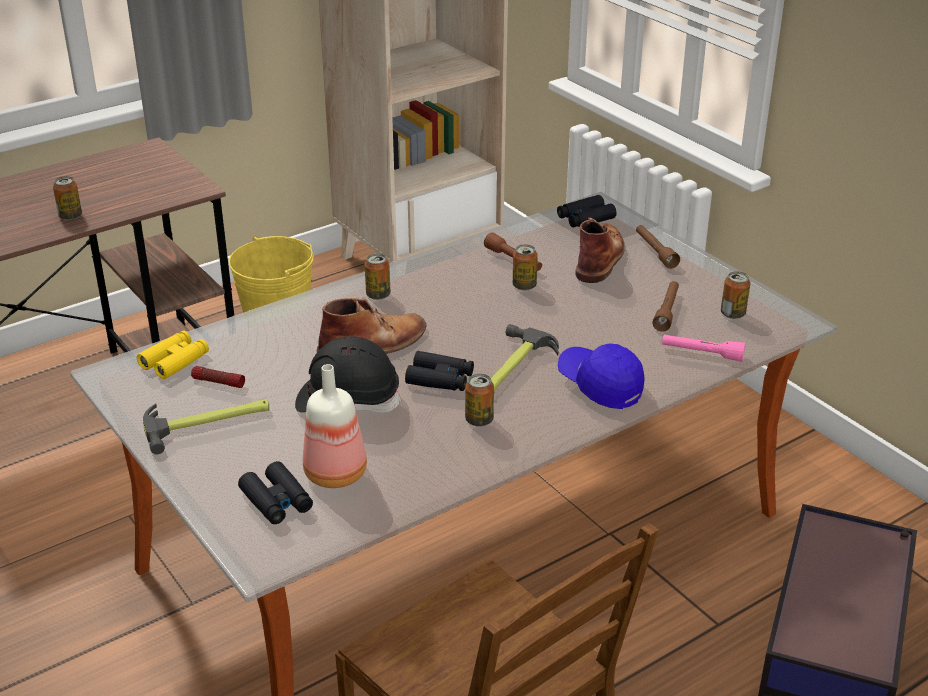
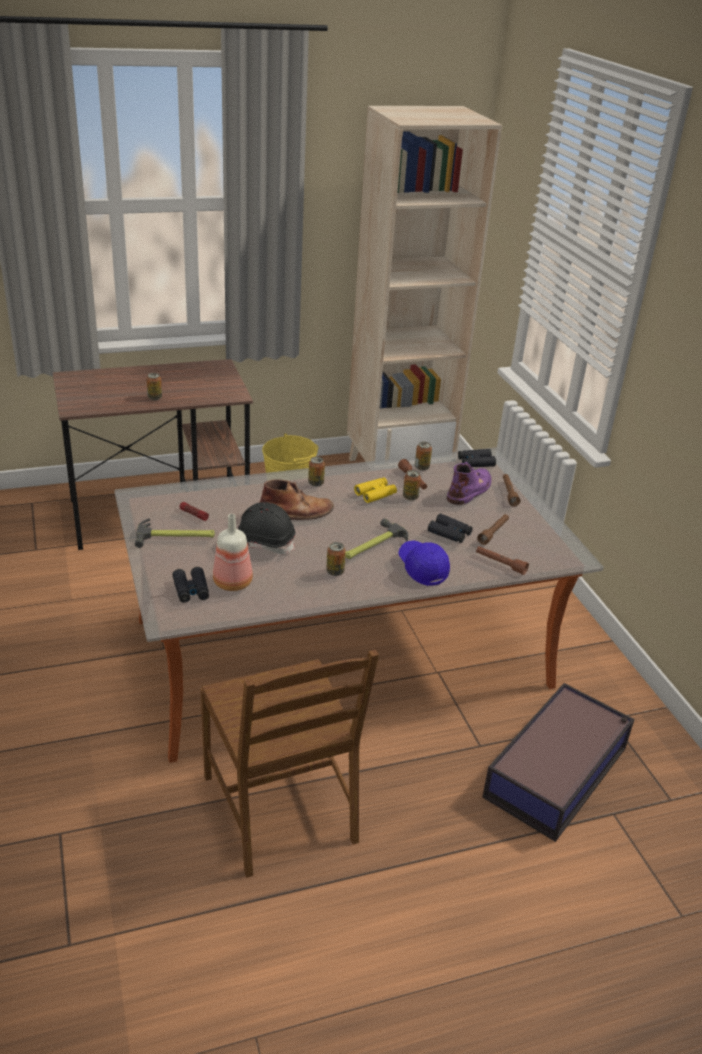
camera: 15 degrees right, 0 degrees up
(174, 361) = (175, 496): yellow binoculars -> yellow binoculars (375, 494)
(440, 379) = (325, 542): black binoculars -> black binoculars (449, 533)
(599, 258) = (470, 489): brown boot -> purple boot
(702, 353) = (500, 564): pink flashlight -> brown flashlight
(733, 314) = (536, 544): can -> can (422, 467)

